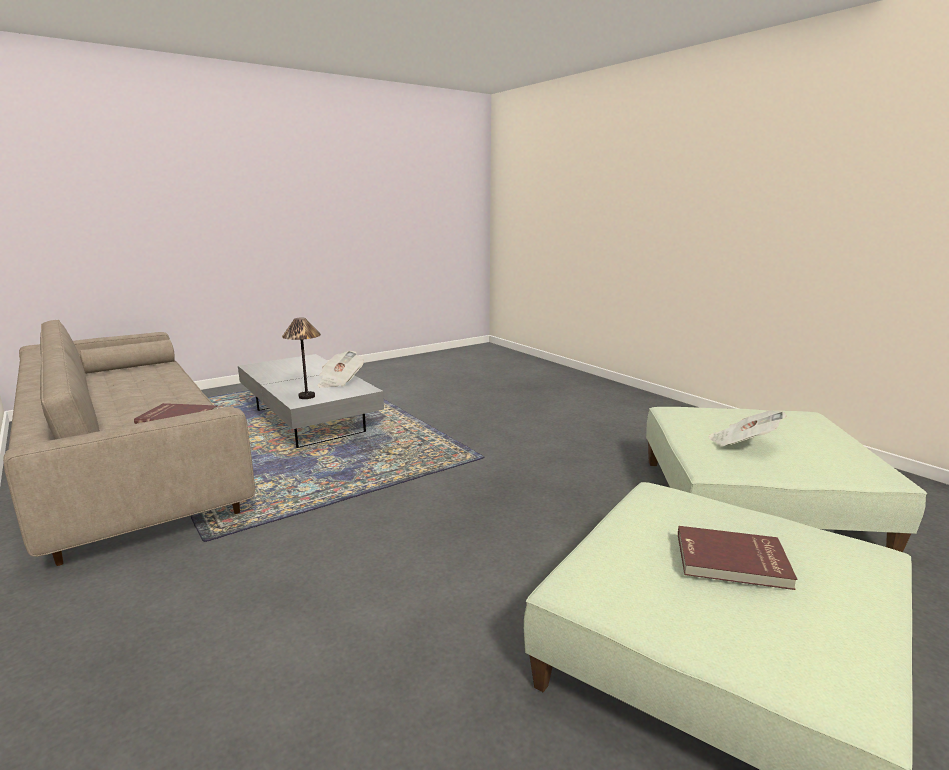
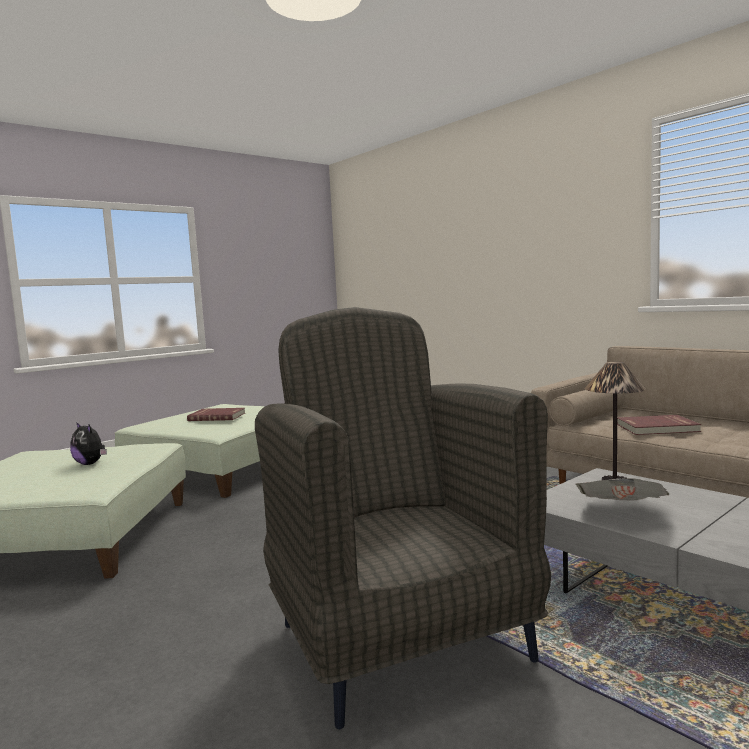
camera: 175 degrees right, 10 degrees down
(460, 422) = (400, 639): none -> grey armchair
(742, 444) = (90, 464): newspaper -> plush toy

